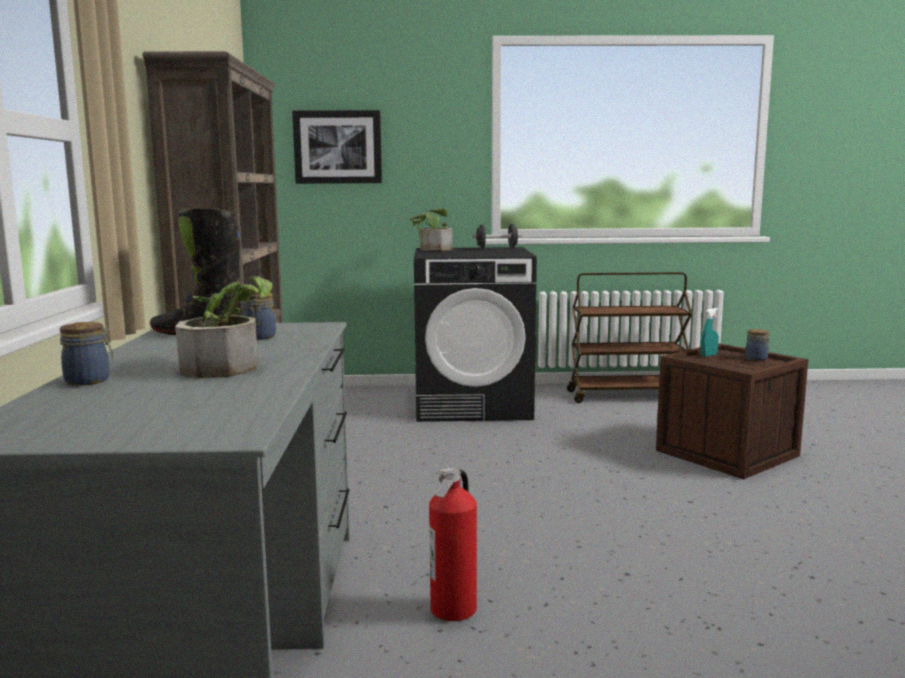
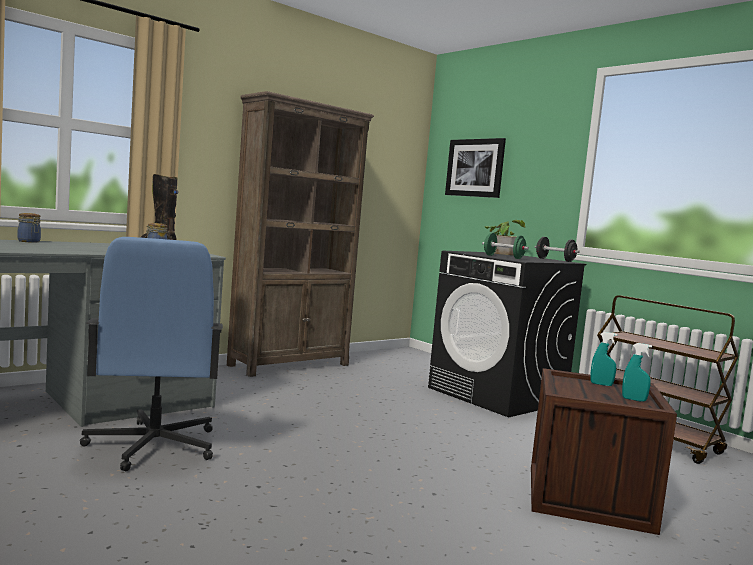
camera: 50 degrees right, 5 degrees down
(228, 366) = (77, 248): potted plant -> none
(455, 609) = (152, 446): fire extinguisher -> blue office chair
(483, 254) = (503, 257): none -> green dumbbell
(757, 359) = (634, 400): jar -> turquoise spray bottle

